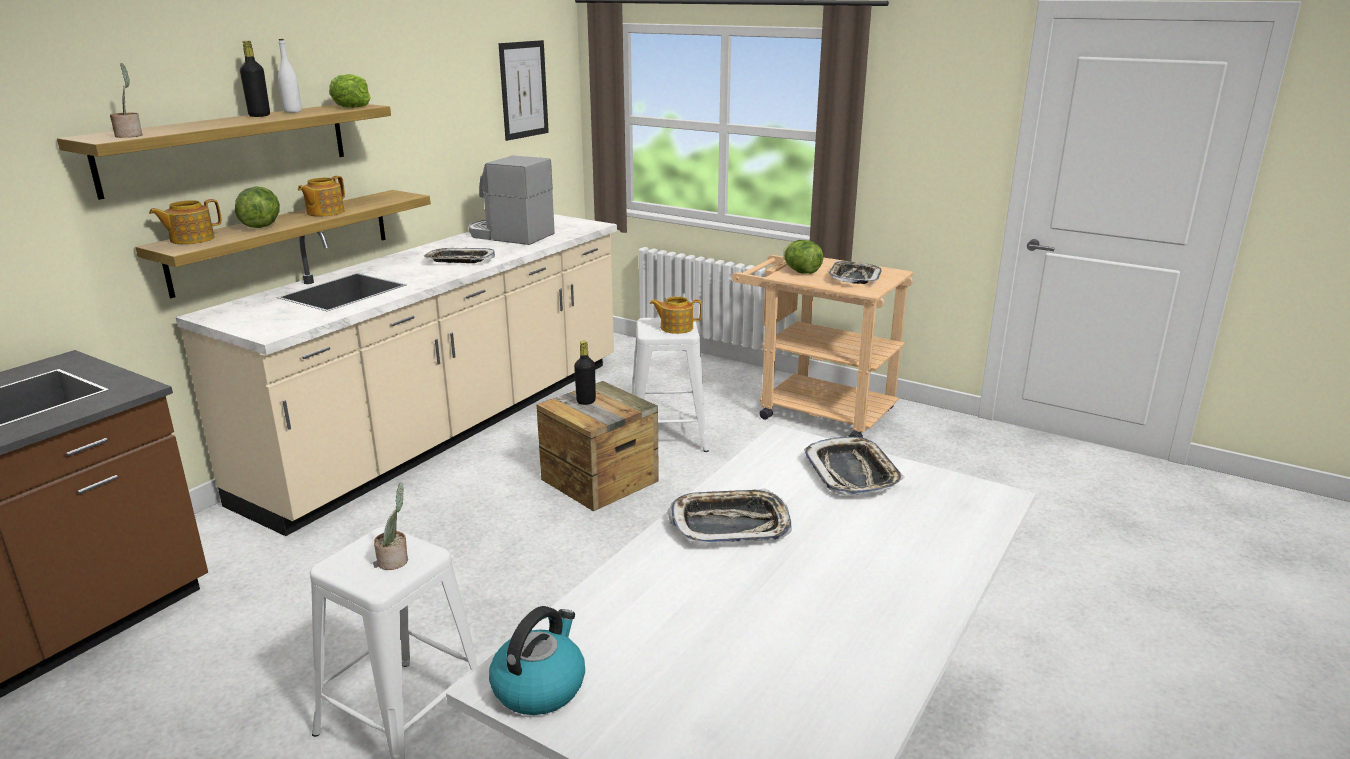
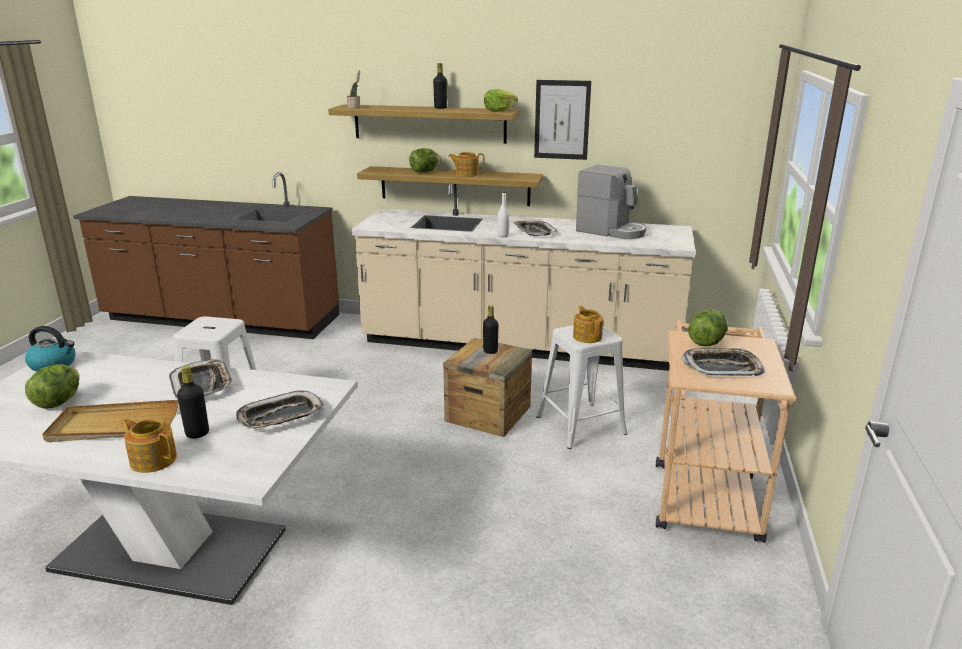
camera: 70 degrees right, 0 degrees up
(191, 239) = (388, 169): teapot -> teapot (153, 459)
(292, 111) = (463, 108): white bottle -> white bottle (503, 236)
(395, 560) = (208, 330): potted plant -> none
(509, 235) = (611, 231): coffee machine -> coffee machine turned 120 degrees clockwise
(523, 90) = (700, 121): picture -> picture (562, 120)
(724, 662) = (58, 402): none -> lettuce
(836, 598) = (113, 426): none -> beige tray
(881, 529) = (197, 433): none -> black bottle

